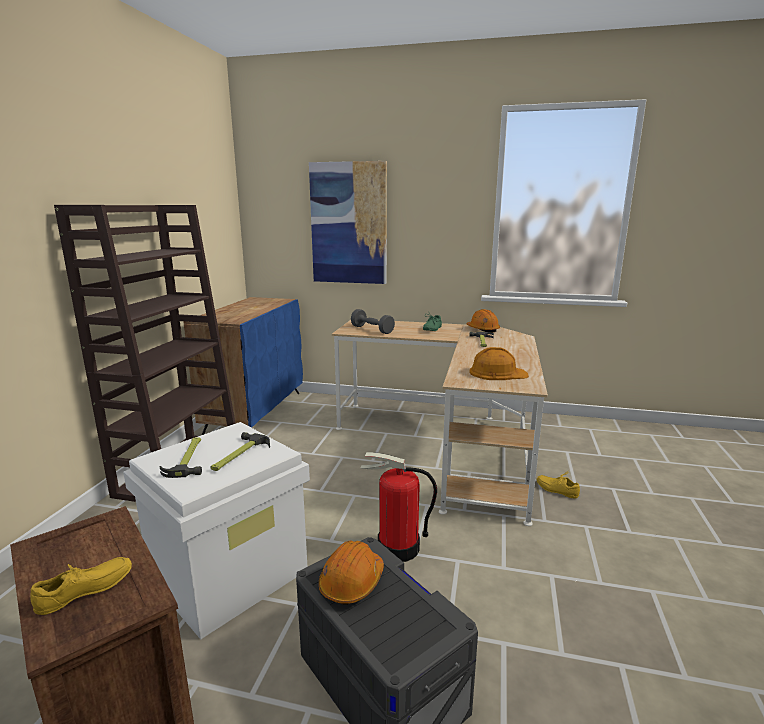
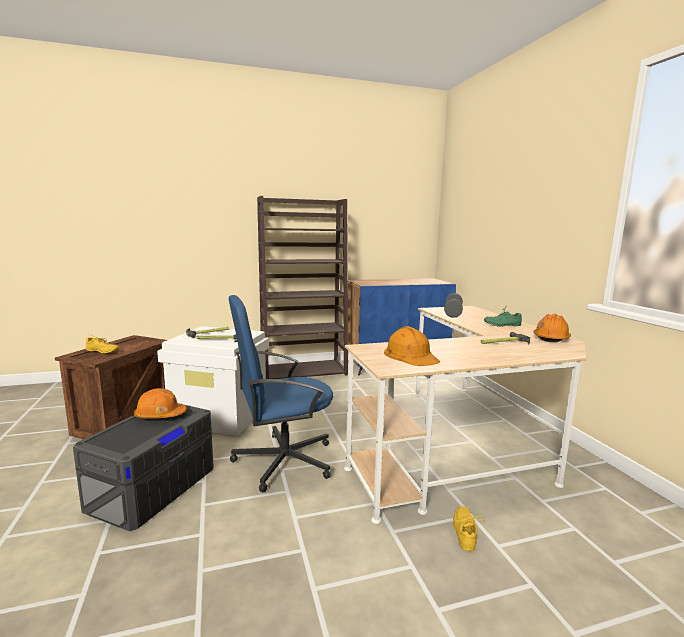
camera: 60 degrees right, 5 degrees down
(349, 224) = (495, 217): picture -> none
(398, 548) = (282, 461): fire extinguisher -> blue office chair

